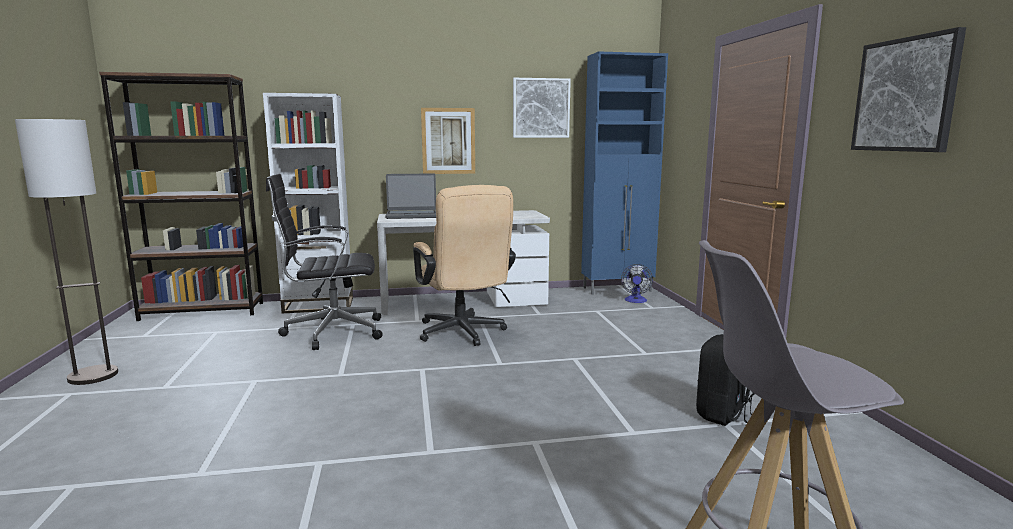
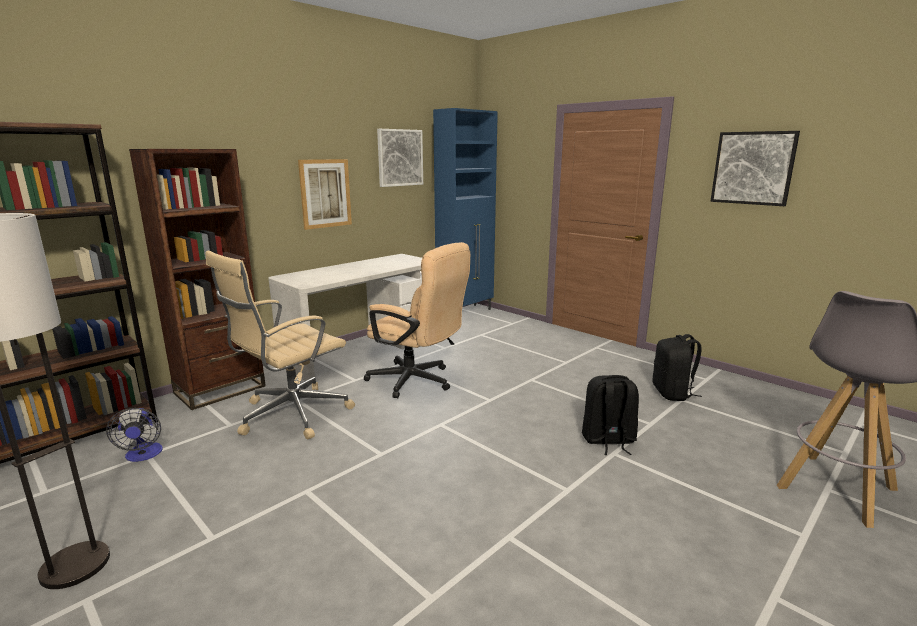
camera: 35 degrees left, 5 degrees up
(319, 305) = (220, 390): white bookcase -> brown bookcase
(331, 332) = (290, 415): black office chair -> beige office chair
(411, 215) = (311, 275): laptop -> none
(551, 430) = (608, 441): none -> black backpack
(635, 301) = (493, 320): fan -> fan (143, 455)

